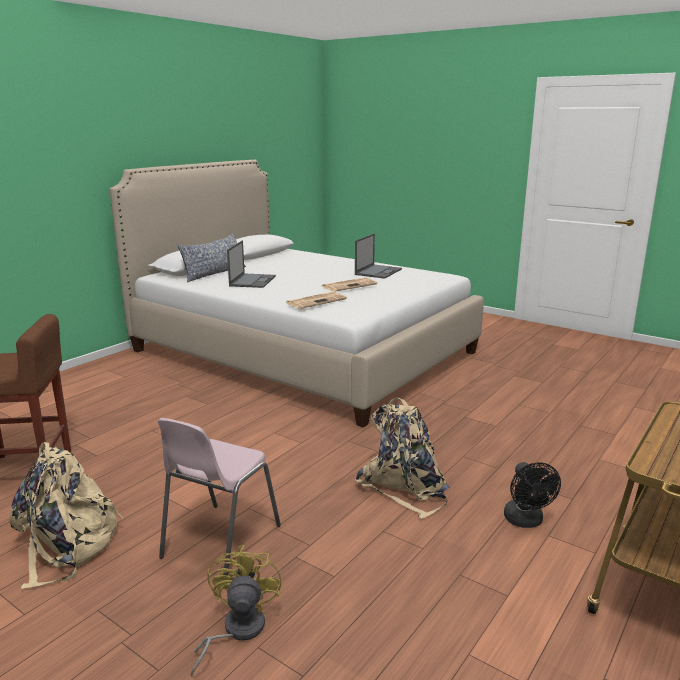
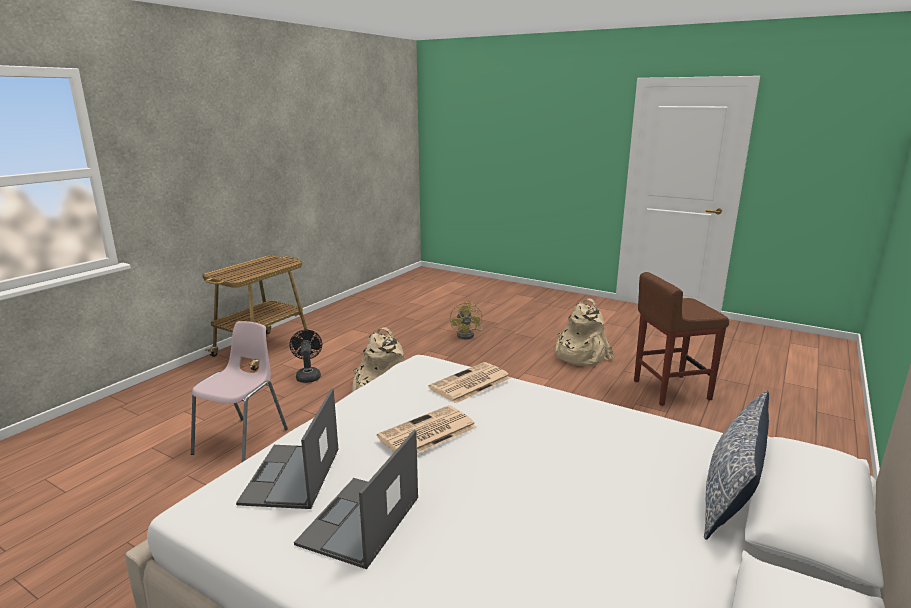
camera: 175 degrees right, 0 degrees up
(219, 541) = (495, 360): pink chair -> pink chair (243, 441)
(252, 281) = (613, 451): laptop -> laptop (291, 476)

